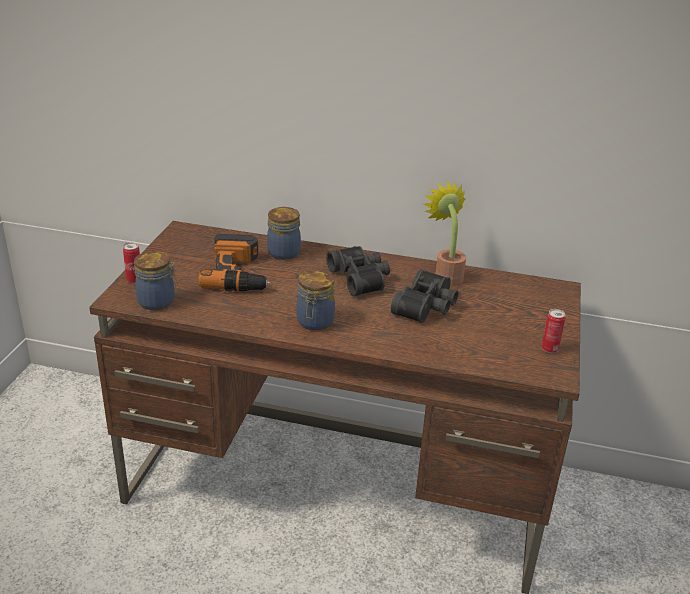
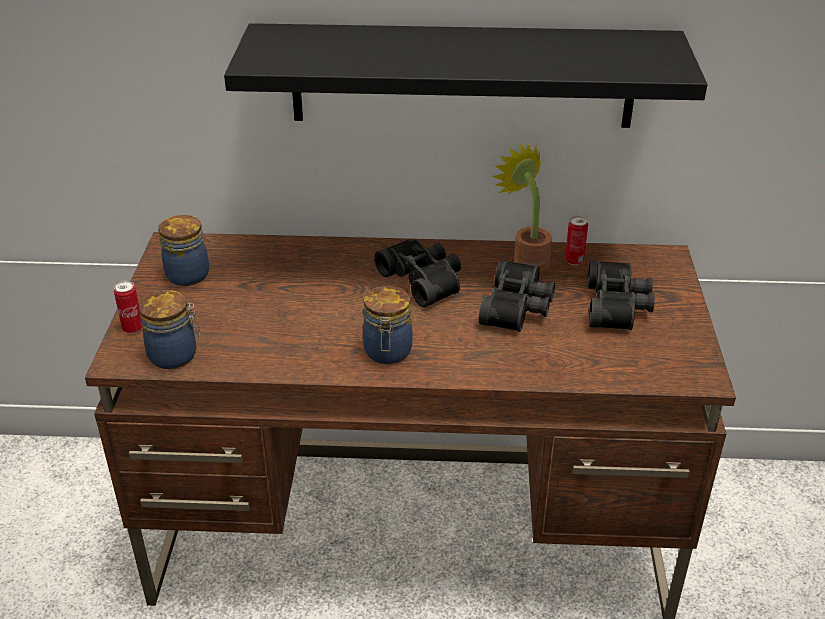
camera: 10 degrees left, 5 degrees up
(239, 273) = (267, 297): power drill -> none
(285, 252) = (315, 257): jar -> jar (189, 274)
(409, 124) = (462, 76): none -> black shelf
(507, 317) = (618, 306): none -> black binoculars
(549, 349) = (682, 343): can -> can (574, 261)

